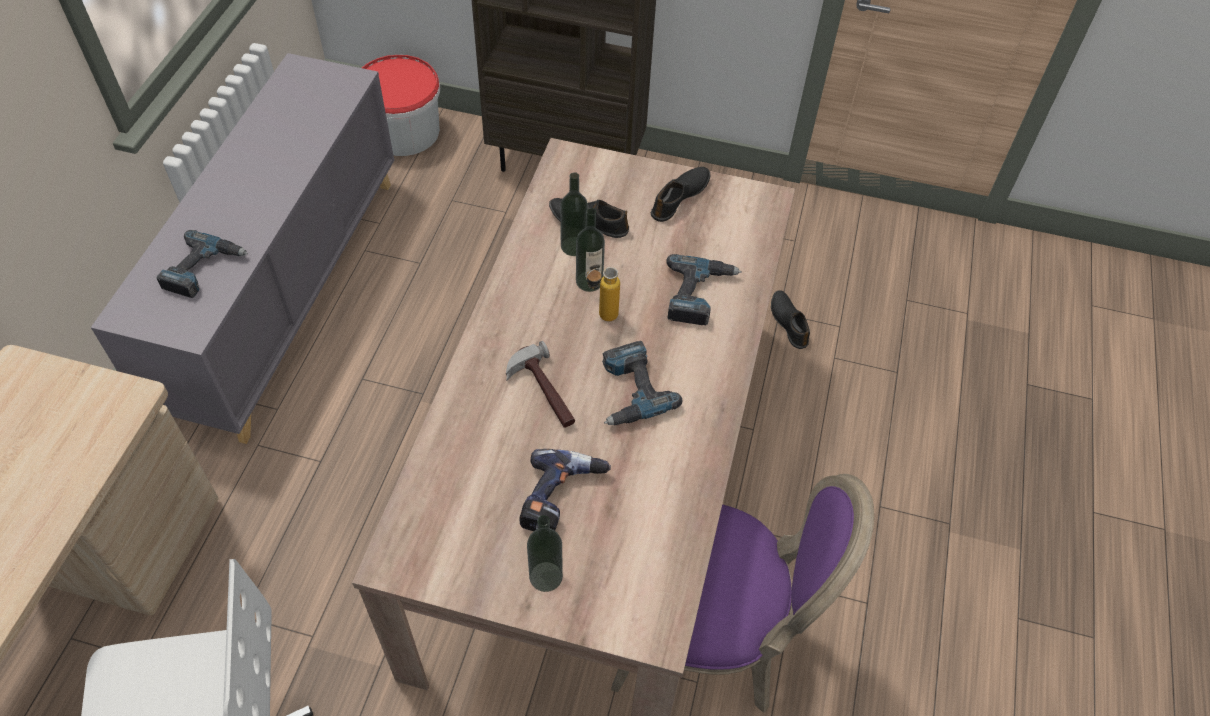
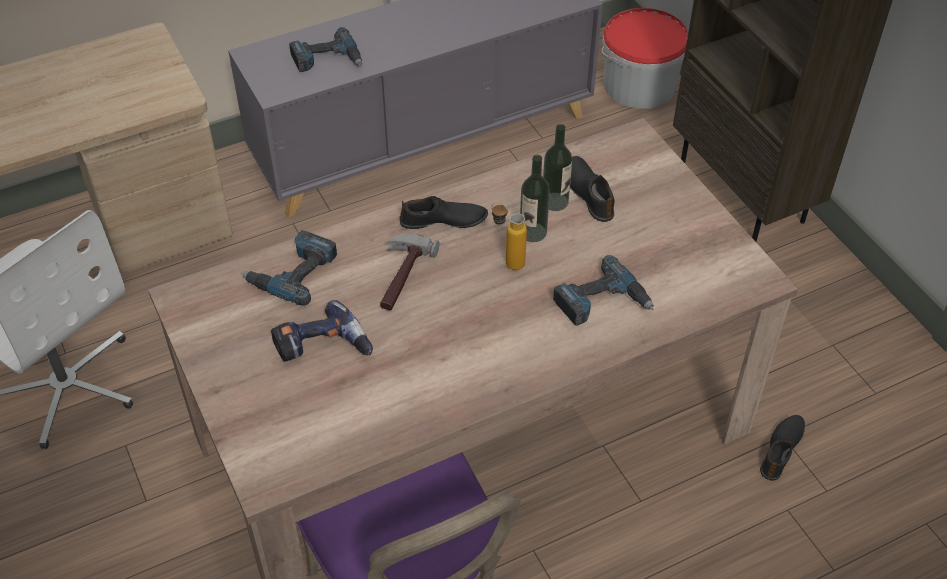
camera: 50 degrees right, 5 degrees down
(546, 576) = (249, 384): bottle -> none
(630, 390) = (459, 323): power drill -> power drill (293, 272)
(680, 198) = (686, 227): black shoe -> black shoe (443, 221)

